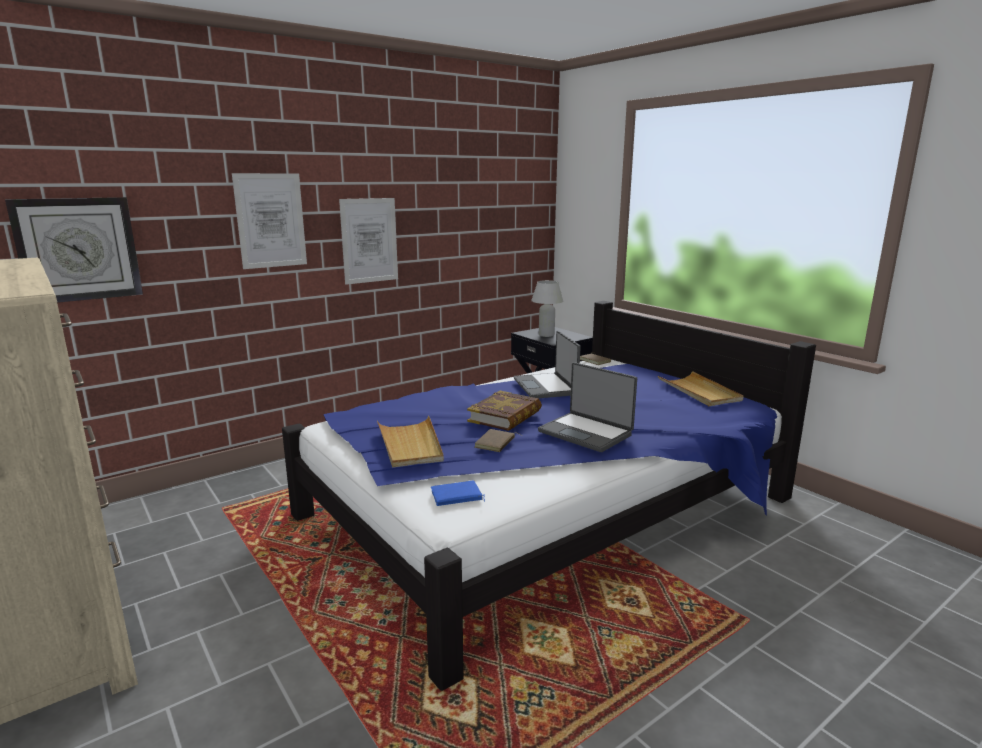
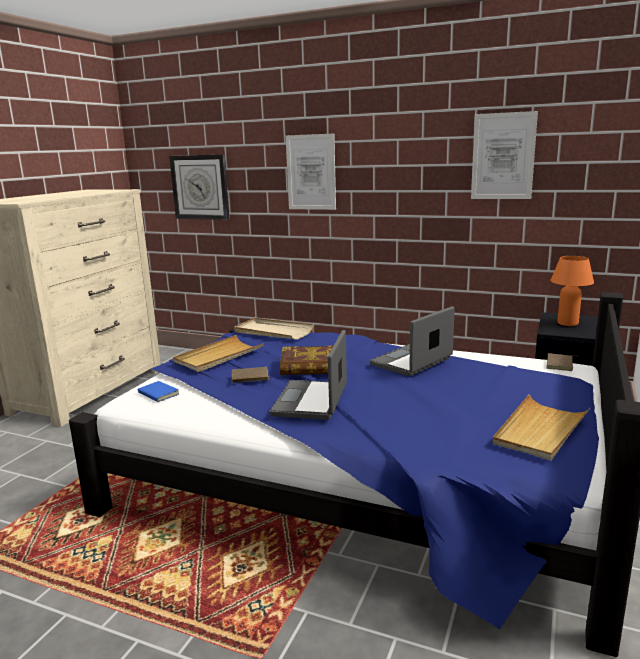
camera: 60 degrees right, 0 degrees up
(369, 240) = (393, 193): picture -> picture (503, 156)
(375, 410) = (273, 332): none -> beige tray
(546, 335) = (567, 323): white table lamp -> orange table lamp

